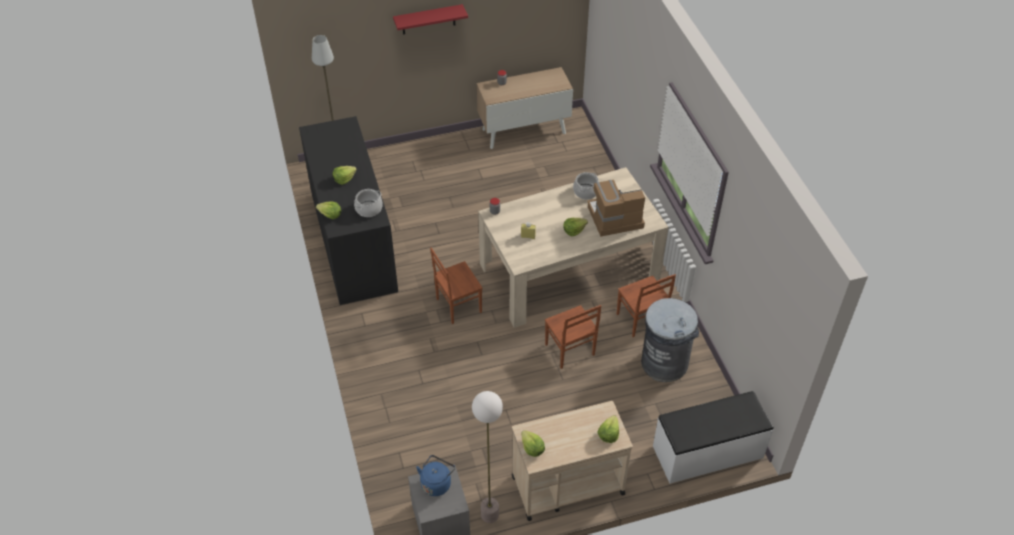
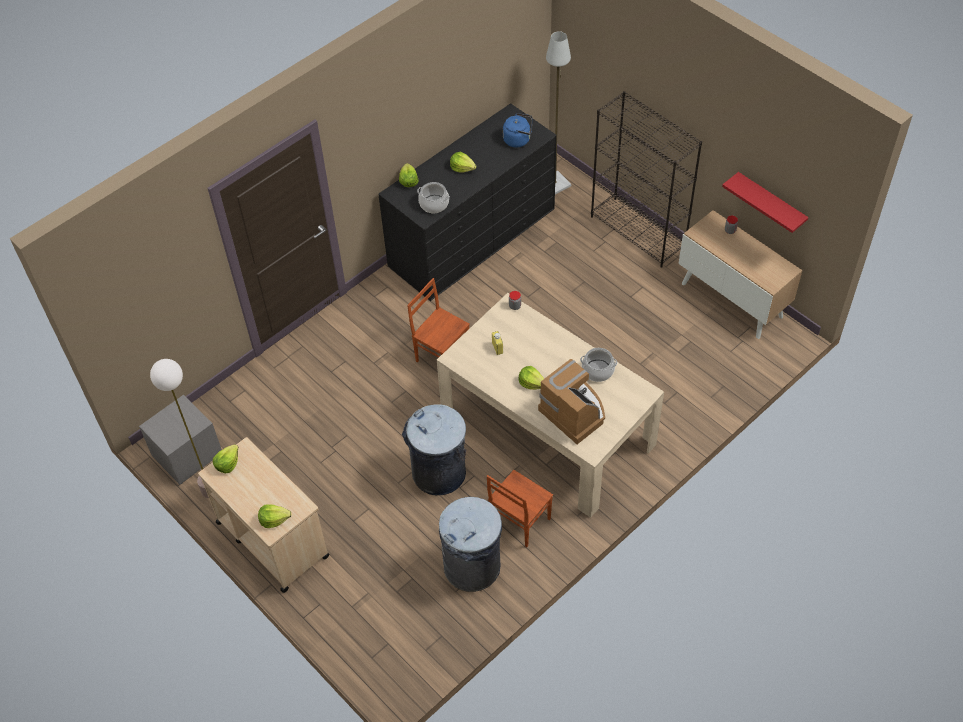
camera: 65 degrees right, 5 degrees up
(426, 149) = (638, 232): none -> black bookcase
(428, 19) = (682, 103): red shelf -> red shelf (770, 204)
(436, 483) = (185, 418): blue kettle -> blue kettle (518, 140)
(569, 350) = (439, 473): brown chair -> grey trash can
(708, 452) = (373, 652): white bench -> none

